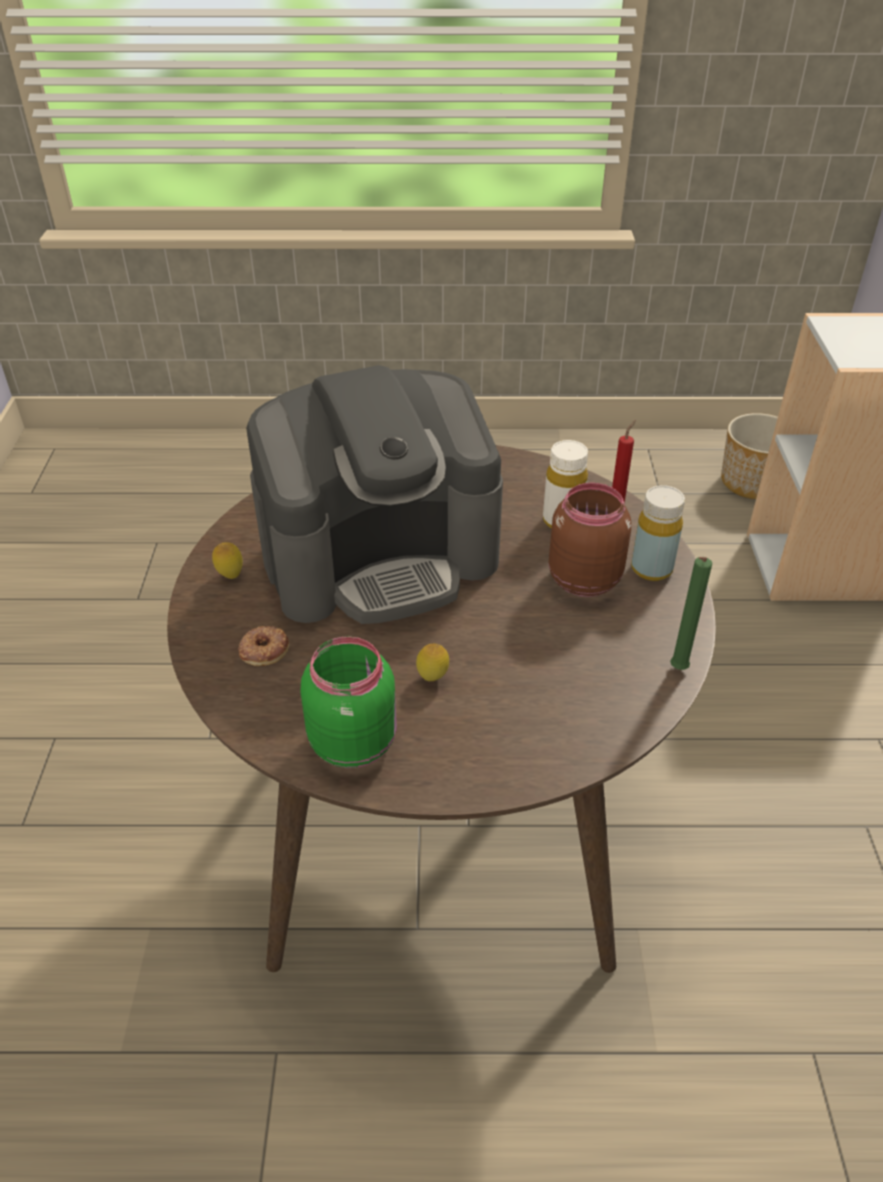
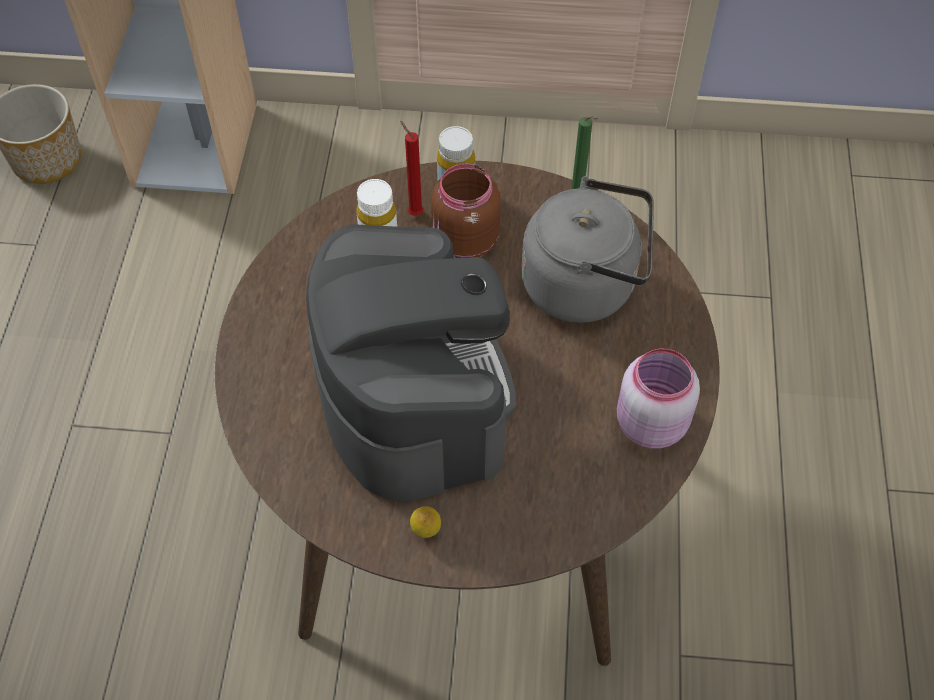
camera: 85 degrees left, 15 degrees up
(264, 649) = (537, 495): donut -> none
(354, 741) = (648, 423): green jar -> pink jar
(432, 678) = (580, 363): lemon -> none
(546, 680) = (585, 285): none -> grey kettle

